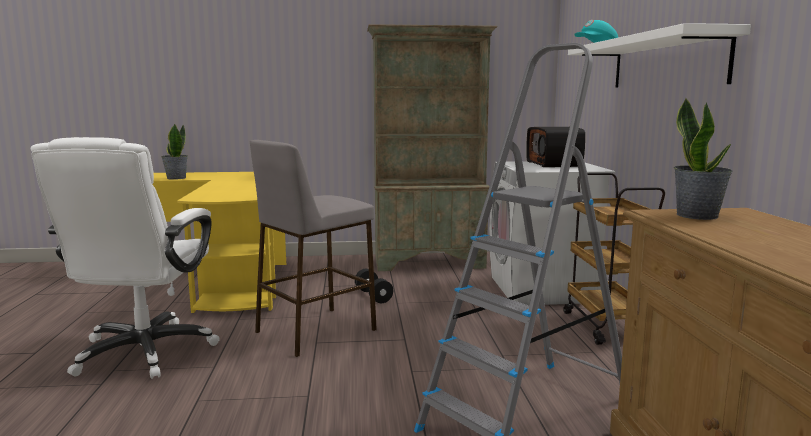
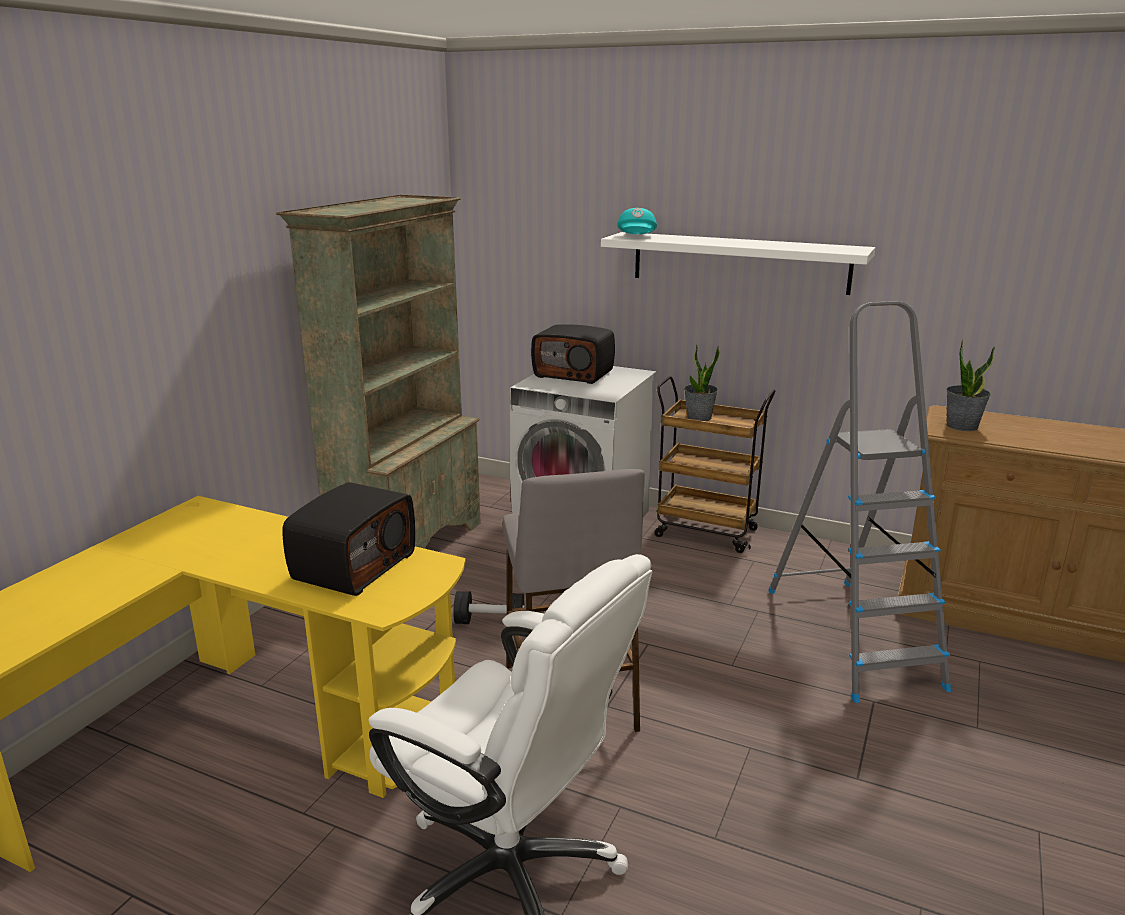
camera: 60 degrees left, 10 degrees up
(176, 178) = (96, 601): potted plant -> potted plant (699, 417)
(236, 190) = (353, 566): none -> radio

